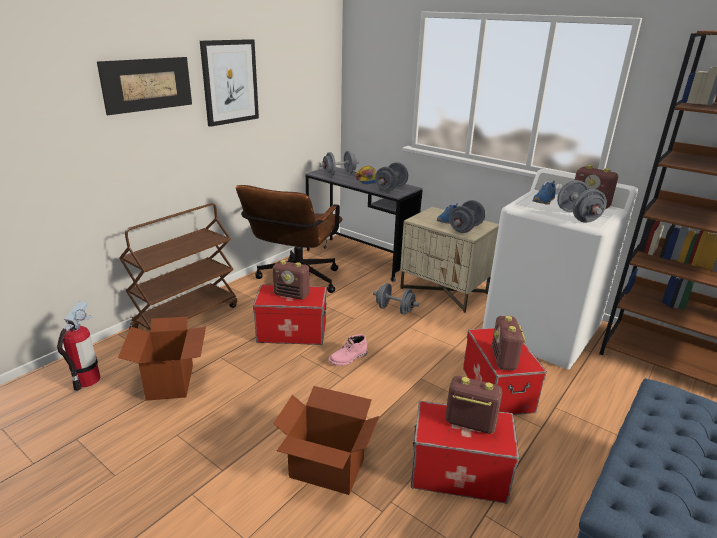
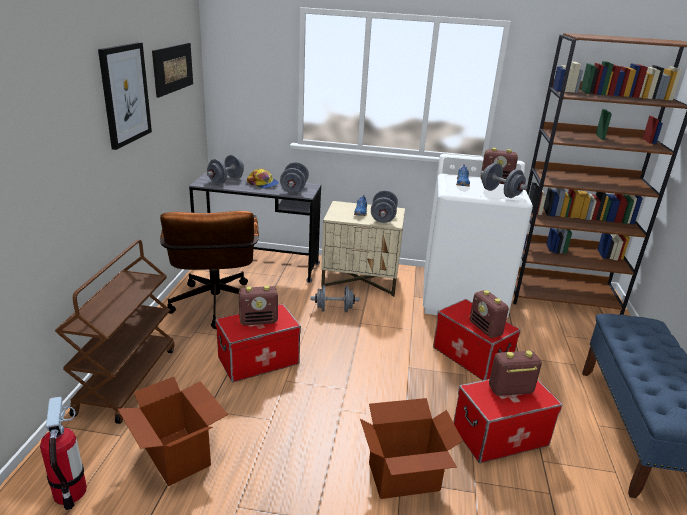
camera: 30 degrees left, 0 degrees up
(147, 84) = (58, 109): picture -> picture (173, 68)
(348, 358) = (334, 369): pink boot -> none

